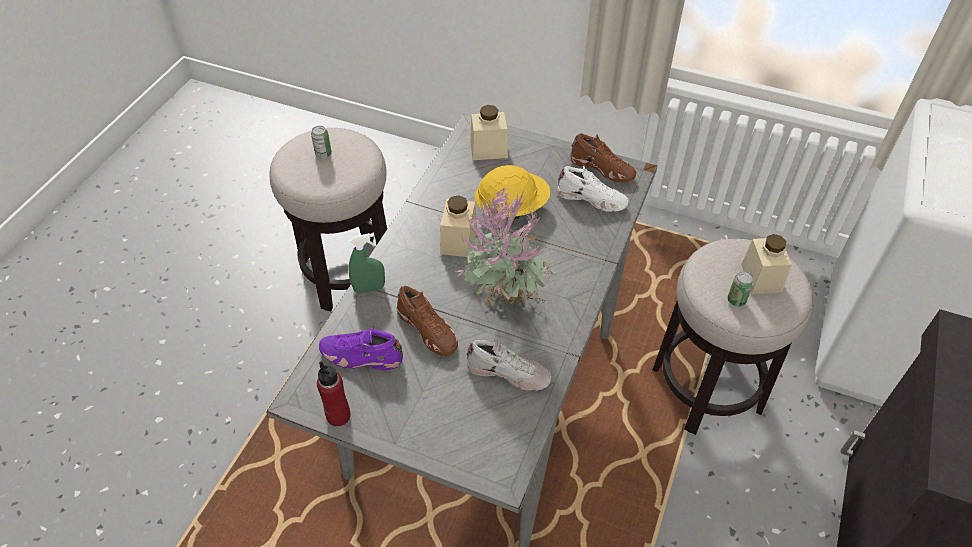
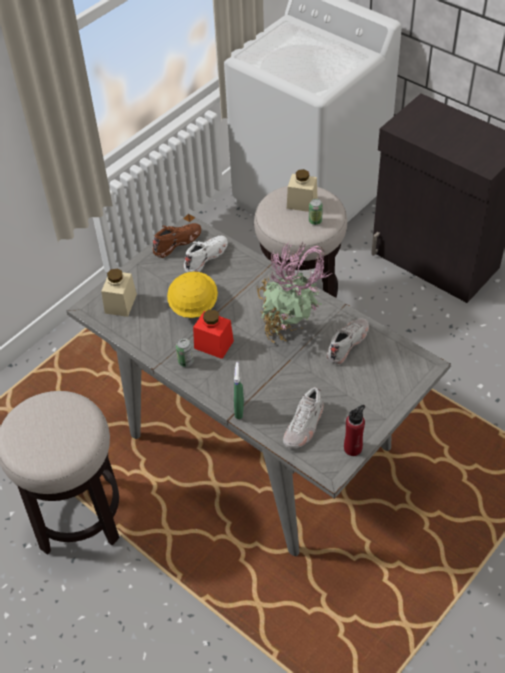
camera: 70 degrees left, 0 degrees up
(323, 154) = (43, 430): can -> can (185, 361)
(361, 356) = (304, 426): purple shoe -> white shoe
(428, 329) = (293, 381): brown shoe -> none
(458, 241) = (214, 344): beige jar -> red jar

